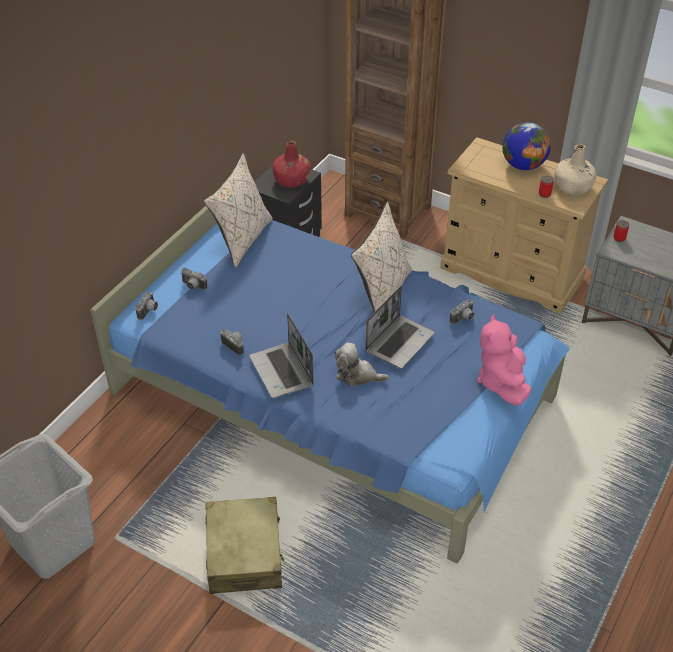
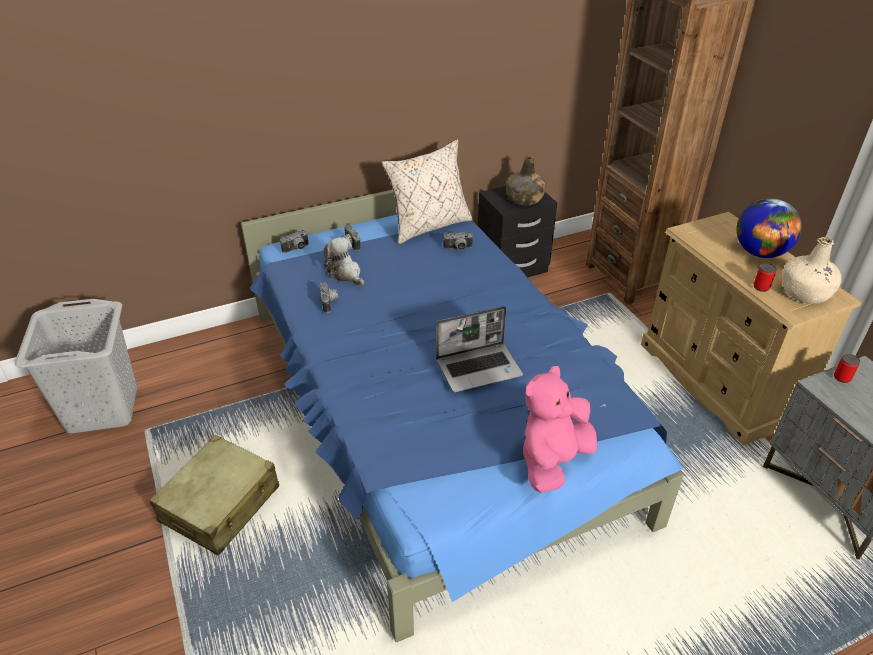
camera: 35 degrees right, 5 degrees down
(282, 372) = (343, 342): laptop -> none
(292, 180) = (524, 199): red bottle -> green bottle
(357, 375) = (408, 379): plush toy -> plush toy (345, 274)
(381, 292) = (509, 317): beige pillow -> none
(463, 319) = (570, 377): camera -> camera (458, 249)

